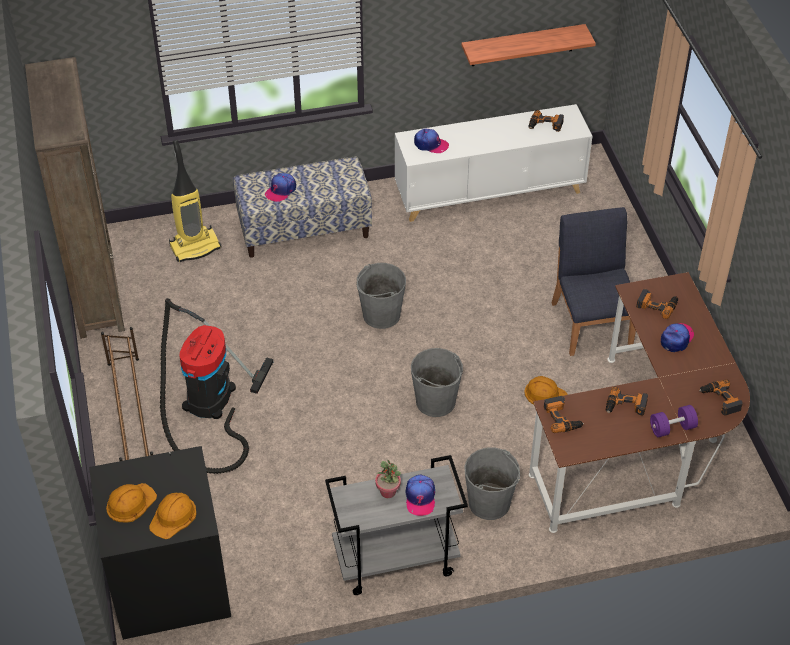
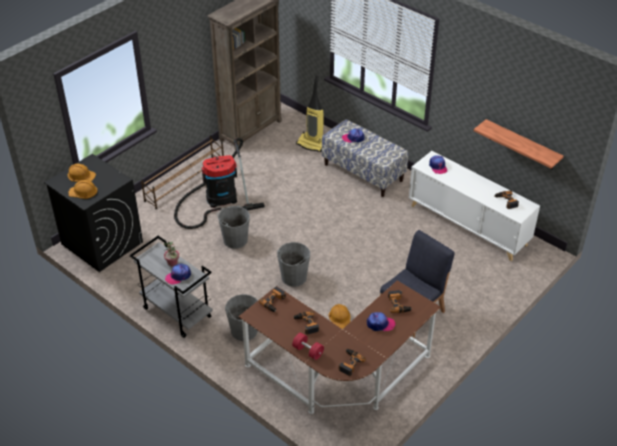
camera: 55 degrees right, 5 degrees down
(381, 314) = (333, 228): grey bucket -> grey bucket (235, 240)
(672, 428) = (308, 351): purple dumbbell -> red dumbbell

